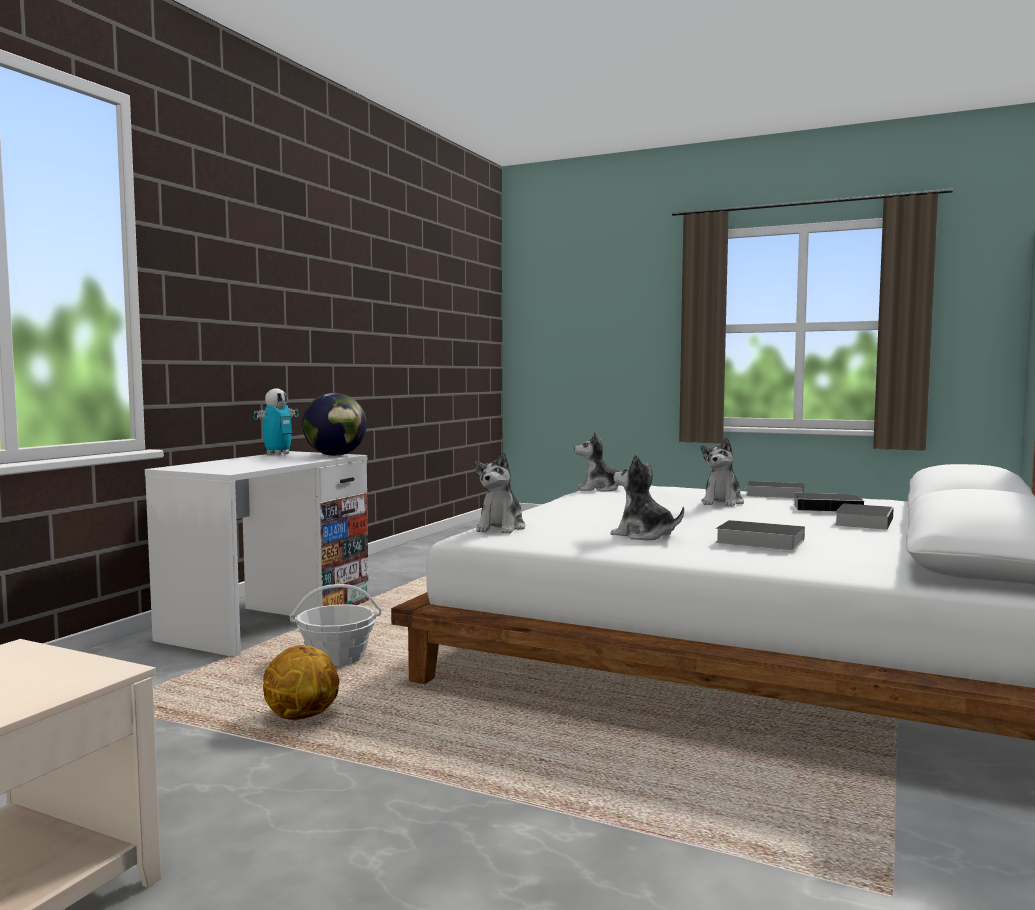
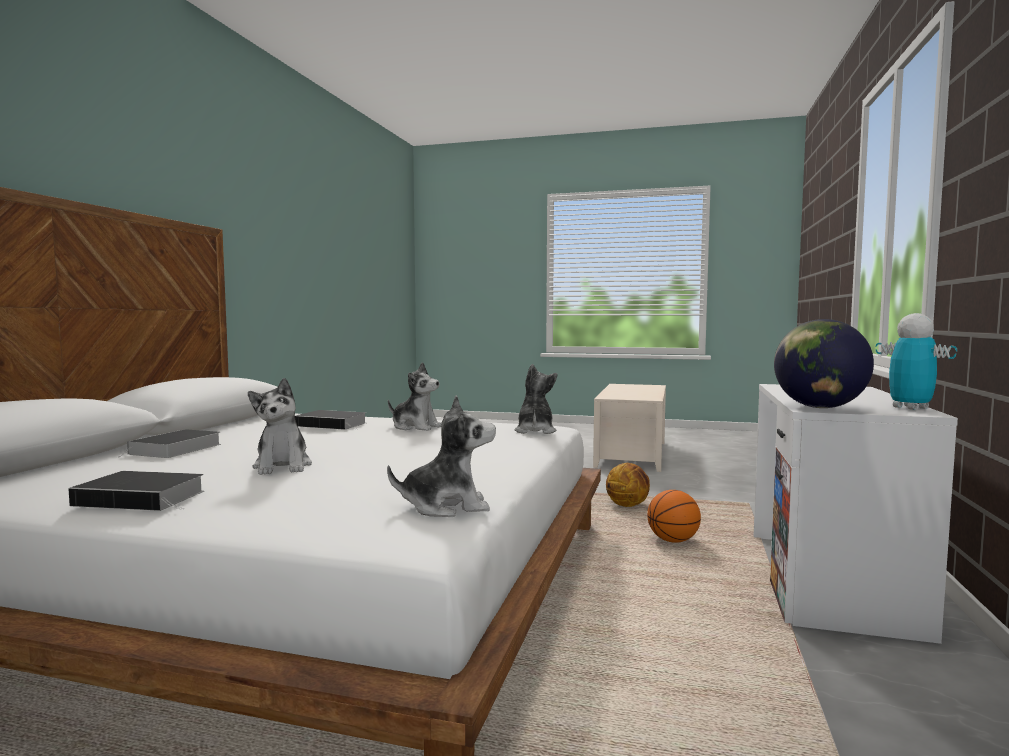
camera: 170 degrees right, 0 degrees up
(278, 454) = (910, 408): toy robot -> toy robot turned 135 degrees clockwise
(337, 658) = (673, 540): basket -> basketball
(722, 503) = (283, 466): plush toy -> plush toy turned 150 degrees clockwise
(829, 507) = (155, 464): book -> none

